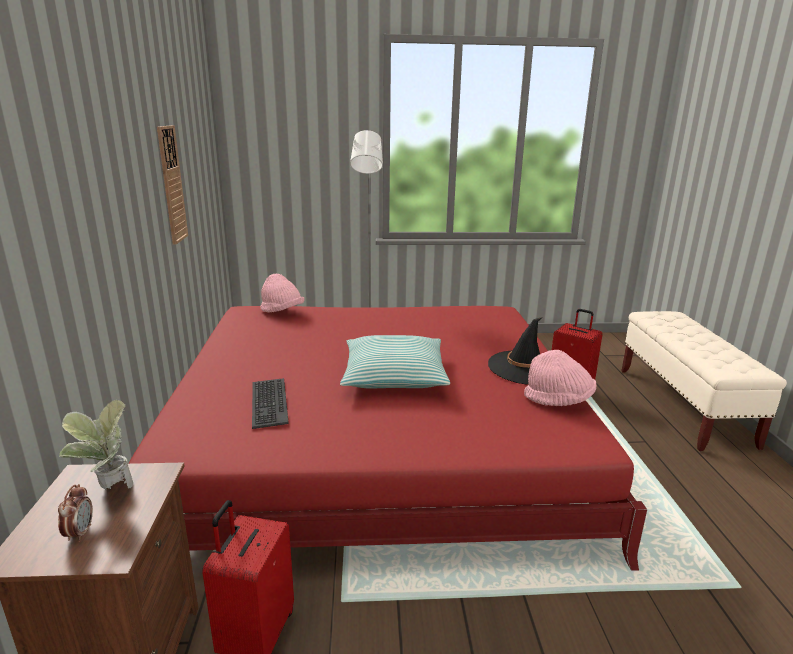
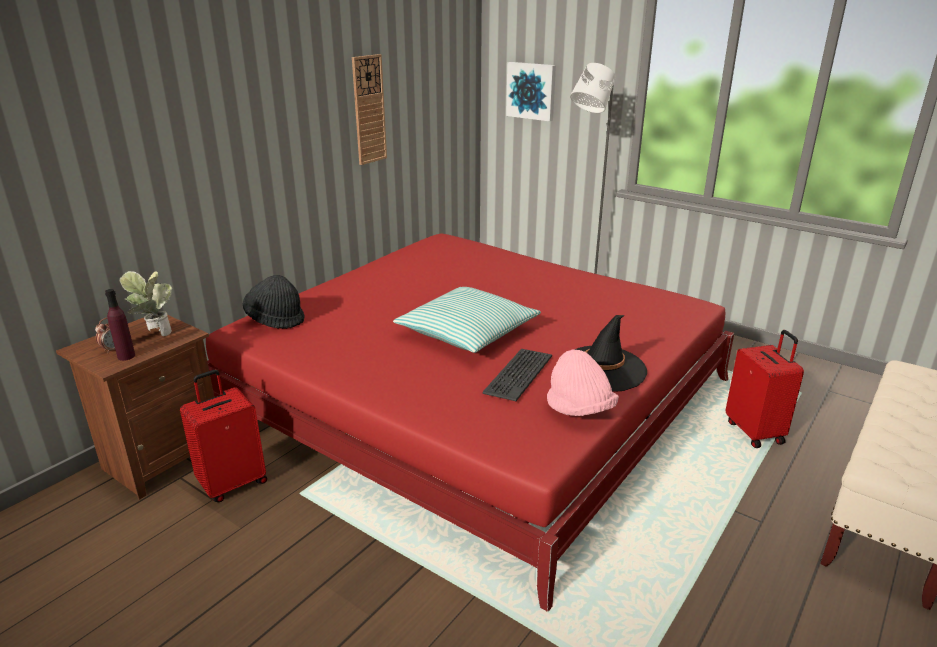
camera: 40 degrees right, 5 degrees up
(116, 532) = (126, 356): none -> purple bottle
(190, 428) = (275, 319): none -> black hat
(268, 403) = (344, 320): keyboard -> keyboard (518, 374)
(279, 163) = (531, 91): none -> picture
(282, 312) = (467, 248): pink hat -> none

